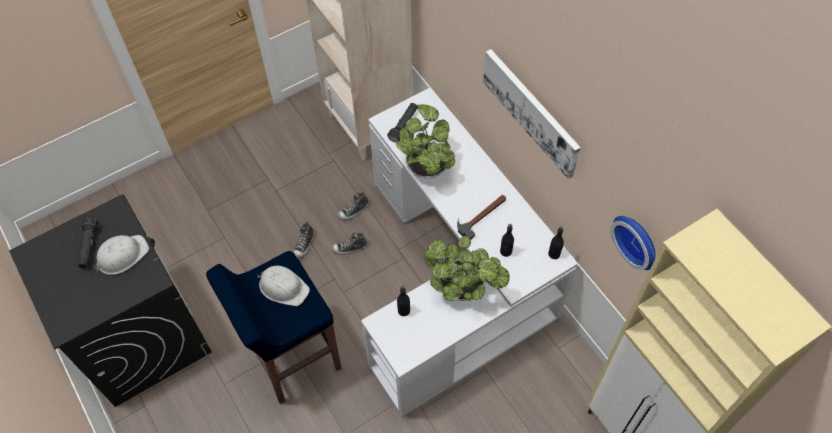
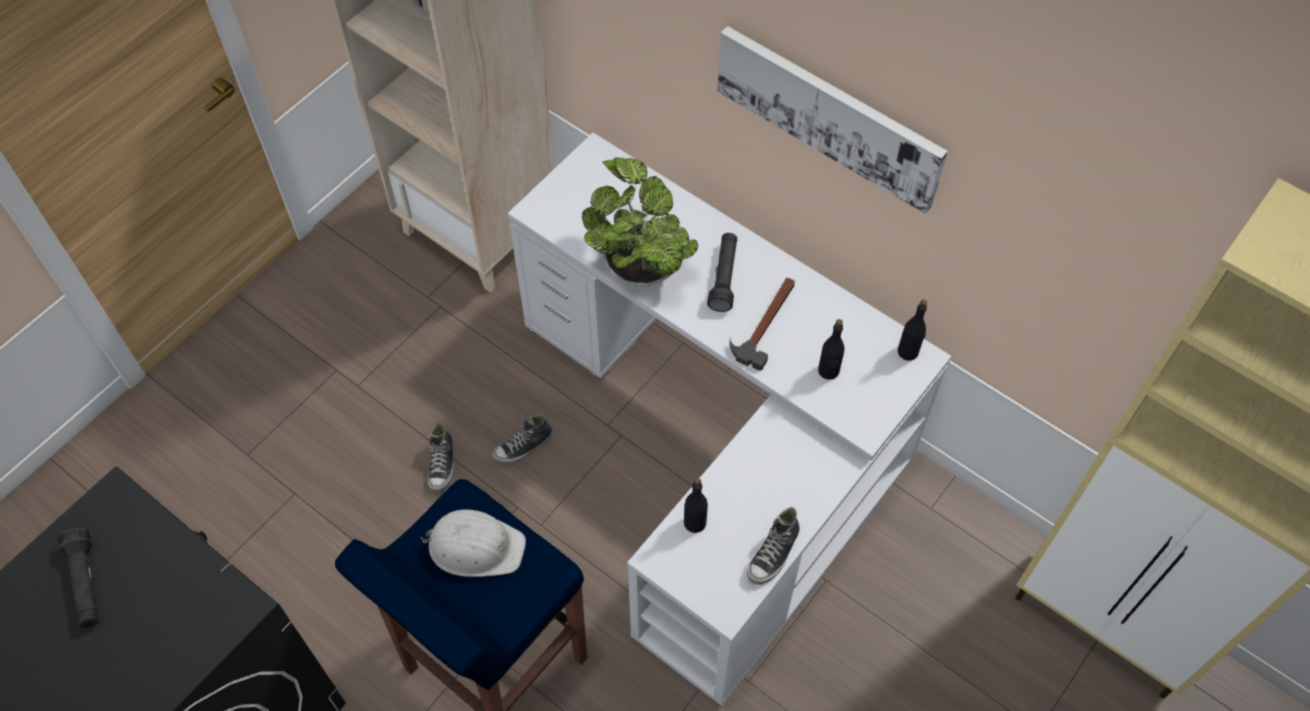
camera: 20 degrees left, 0 degrees up
(122, 255) = (157, 580): white hard hat -> none
(353, 210) = (506, 382): shoe -> shoe (773, 554)
(403, 125) = (573, 208): black flashlight -> black flashlight (724, 277)
(464, 288) = (781, 453): potted plant -> none
(637, 240) = (1085, 282): wall clock -> none

